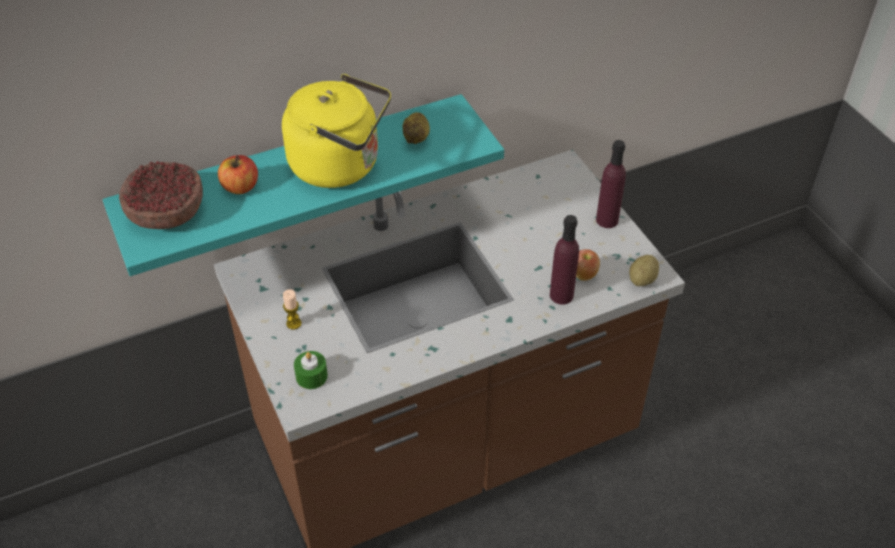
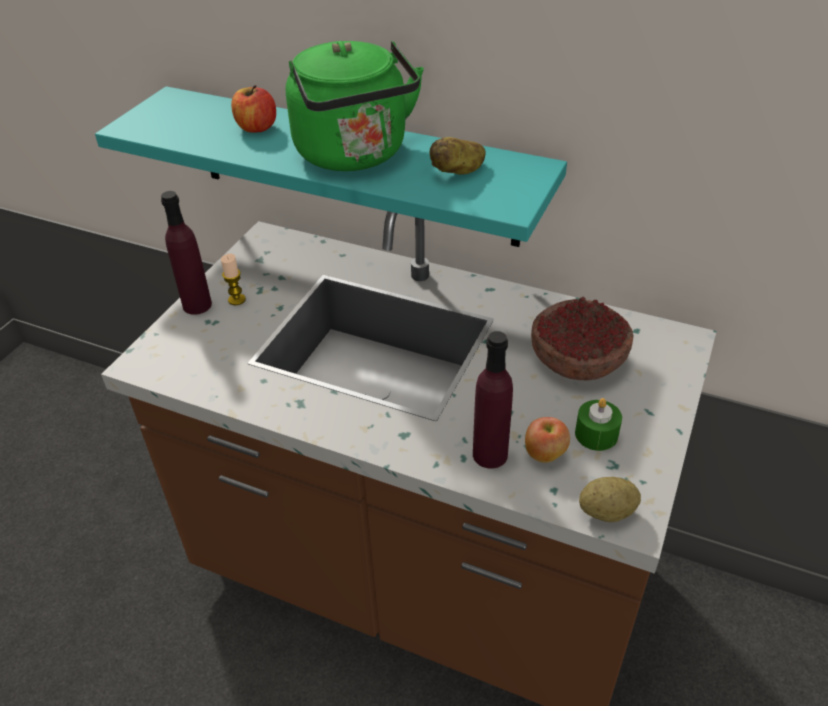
camera: 50 degrees right, 5 degrees down
(167, 211) = (183, 114): bowl -> bowl (579, 358)
(311, 376) = (183, 347): green candle -> green candle (596, 434)
(340, 165) = (355, 155): yellow kettle -> green kettle
(607, 220) = (655, 422): purple bottle -> purple bottle (197, 305)

